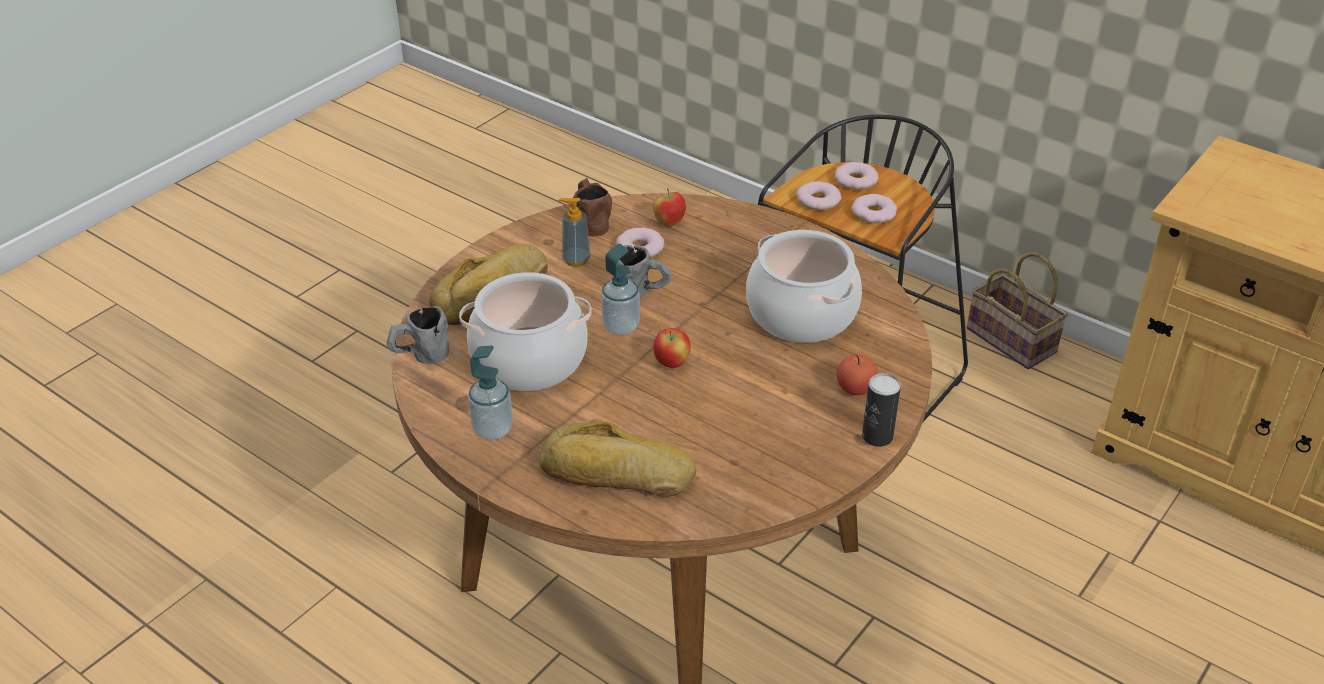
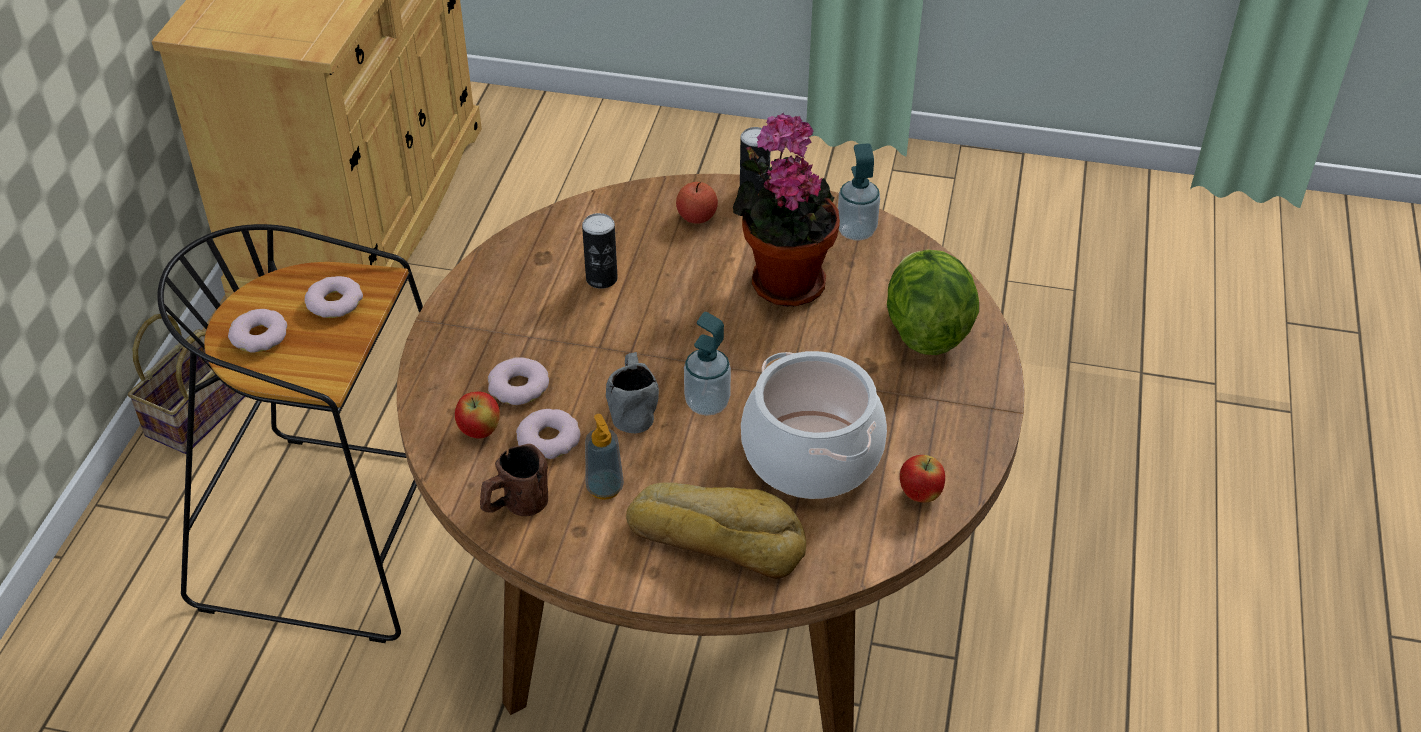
camera: 115 degrees left, 5 degrees up
(420, 356) = (871, 552): grey mug -> none
(492, 429) = (935, 439): soap dispenser -> soap dispenser (856, 231)
(616, 475) = (925, 330): bread -> lettuce
(672, 363) = (742, 345): apple -> apple (919, 495)
(737, 412) = (783, 280): none -> potted plant
(800, 314) = (601, 279): cooking pot -> can
(818, 200) = (324, 353): donut -> donut (519, 387)

